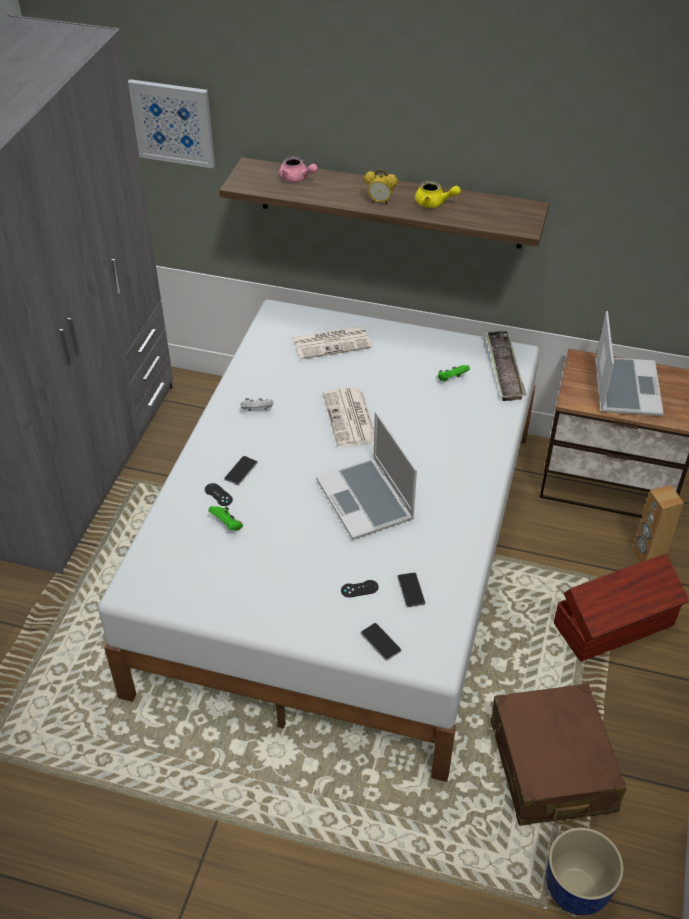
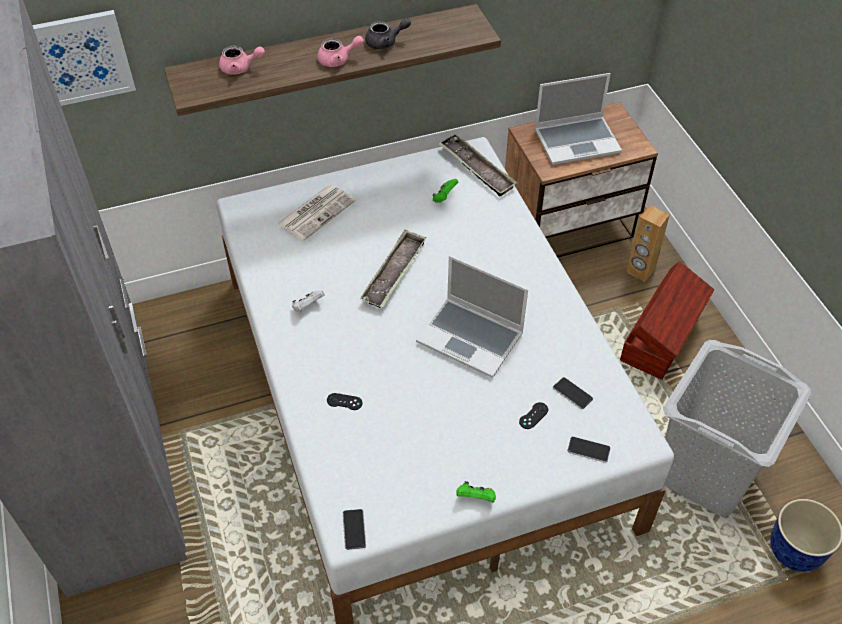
camera: 35 degrees left, 5 degrees up
(227, 525) = (377, 424): green game controller -> green game controller (476, 498)
(241, 471) = (344, 369): phone -> phone (354, 529)
(351, 418) = (394, 273): newspaper -> tray
(380, 202) = (338, 60): alarm clock -> pink teapot
(434, 203) = (385, 42): yellow teapot -> grey teapot
(551, 766) = (706, 472): brown suitcase -> grey laundry basket
(625, 387) = (577, 141): laptop -> laptop turned 105 degrees clockwise

